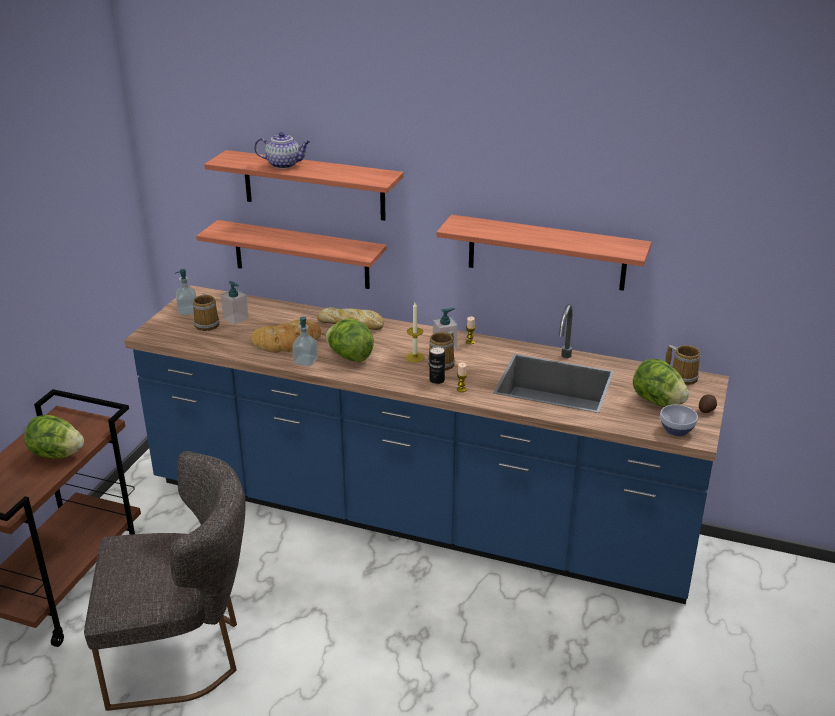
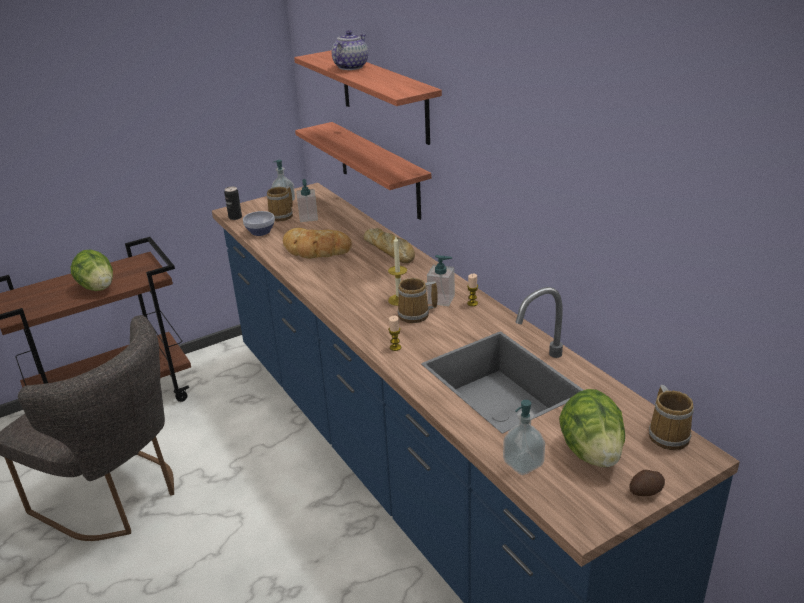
camera: 40 degrees right, 0 degrees up
(284, 164) = (351, 67): teapot -> teapot turned 105 degrees counterclockwise
(305, 361) = (304, 271): soap dispenser -> soap dispenser (523, 463)
(349, 357) = (345, 279): lettuce -> none
(437, 380) = (386, 329): can -> can (235, 217)
(546, 253) = (555, 217): shelf -> none
(675, 430) = (566, 499): bowl -> bowl (259, 232)

